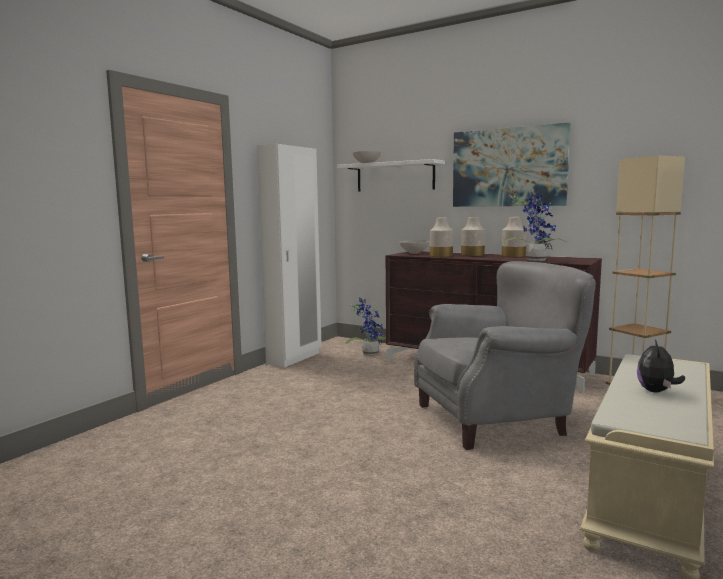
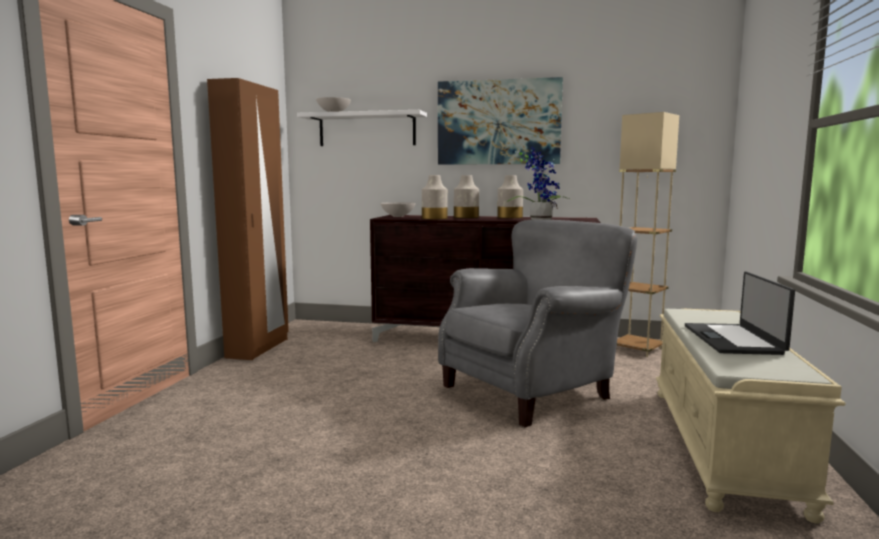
camera: 20 degrees left, 0 degrees up
(295, 358) = (258, 348): white wardrobe -> brown wardrobe
(369, 353) = (346, 334): potted plant -> none
(657, 391) = (733, 339): plush toy -> laptop

